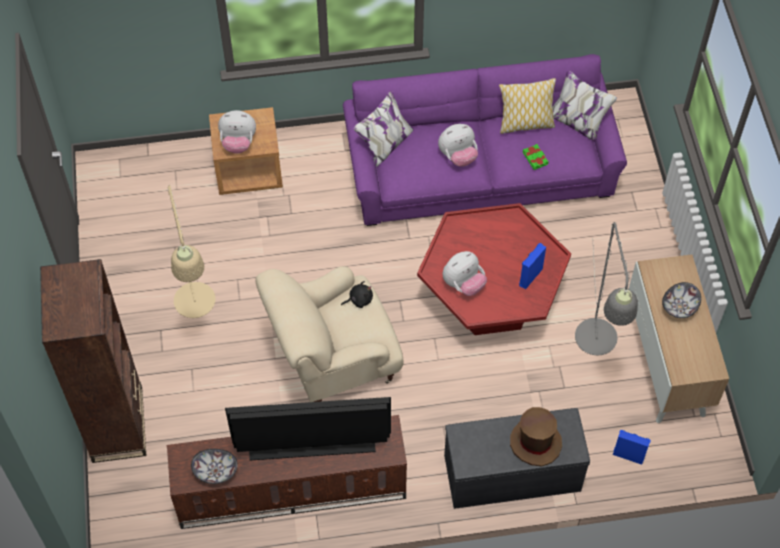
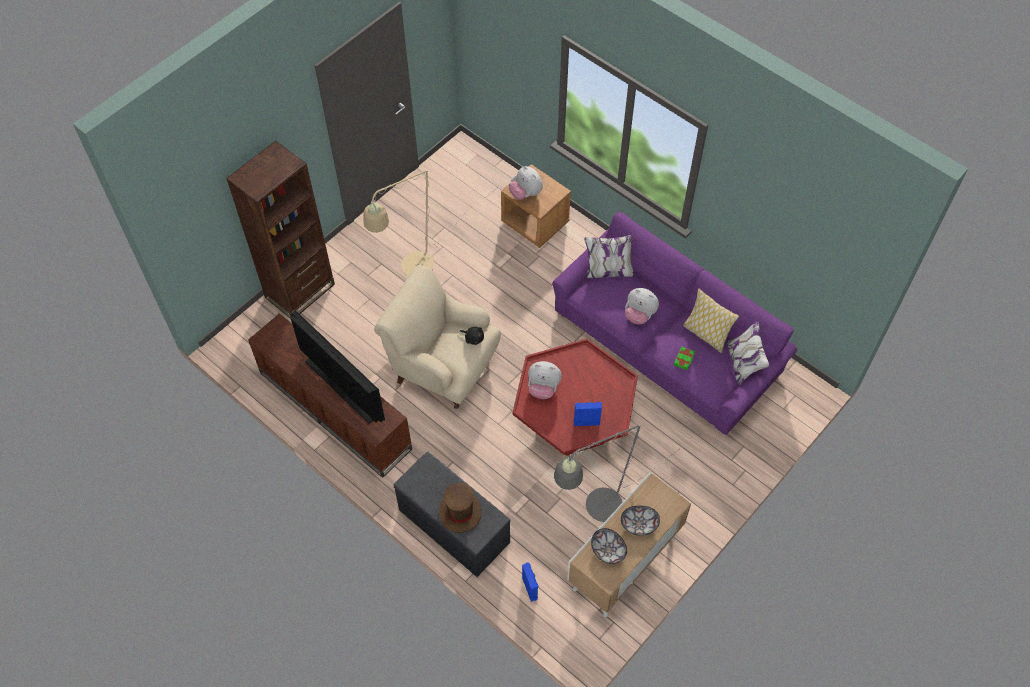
camera: 50 degrees right, 0 degrees up
(215, 471) = (282, 350): bowl -> bowl (607, 550)

